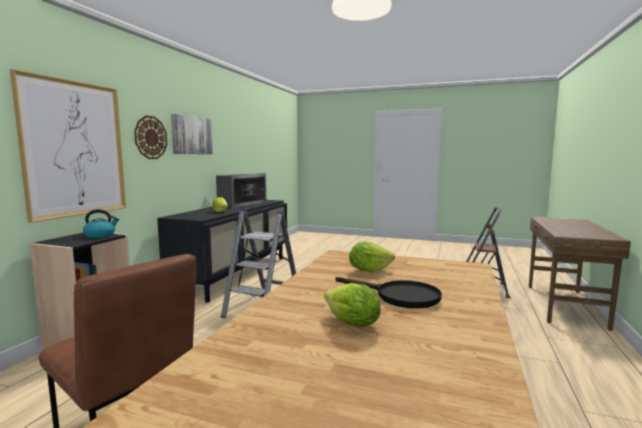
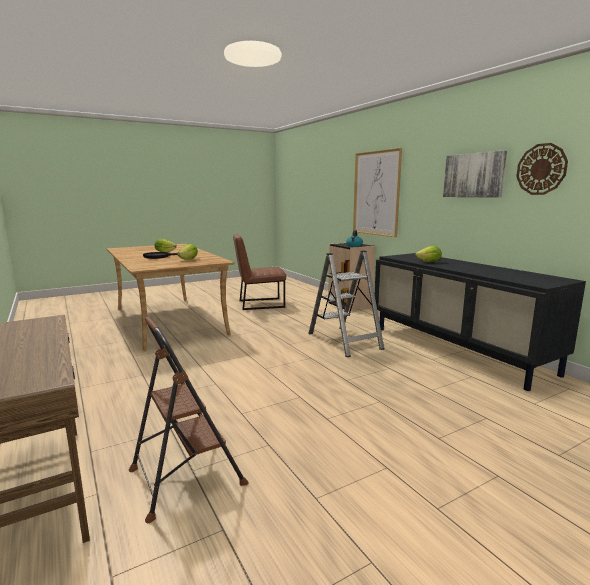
camera: 130 degrees right, 5 degrees up
(150, 137) = (425, 182): wall clock -> wall clock (541, 169)
(240, 204) = (498, 271): microwave -> none

